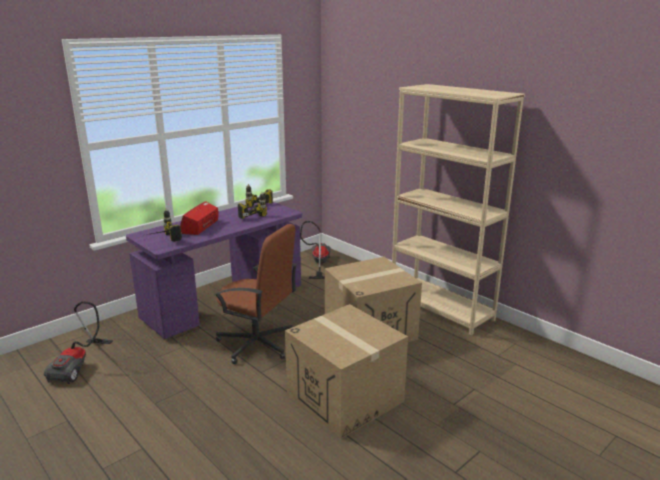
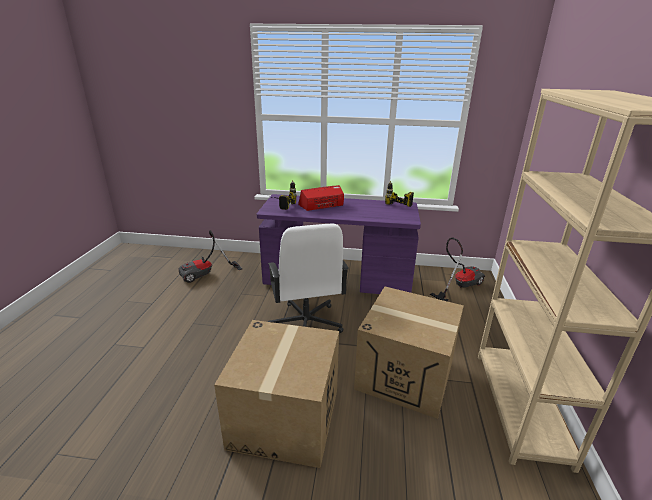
camera: 50 degrees right, 5 degrees up
(249, 214) = (375, 210): power drill -> none
(257, 344) = (305, 324): brown office chair -> white office chair

